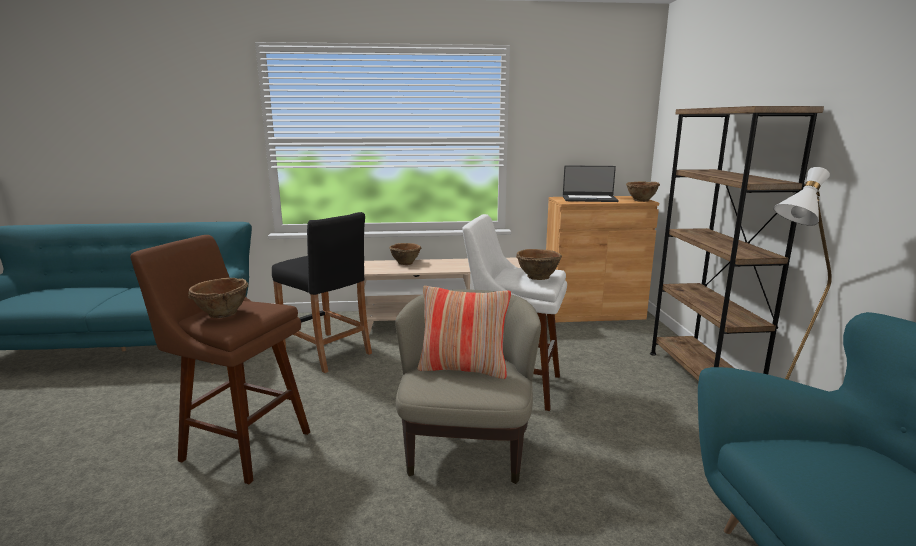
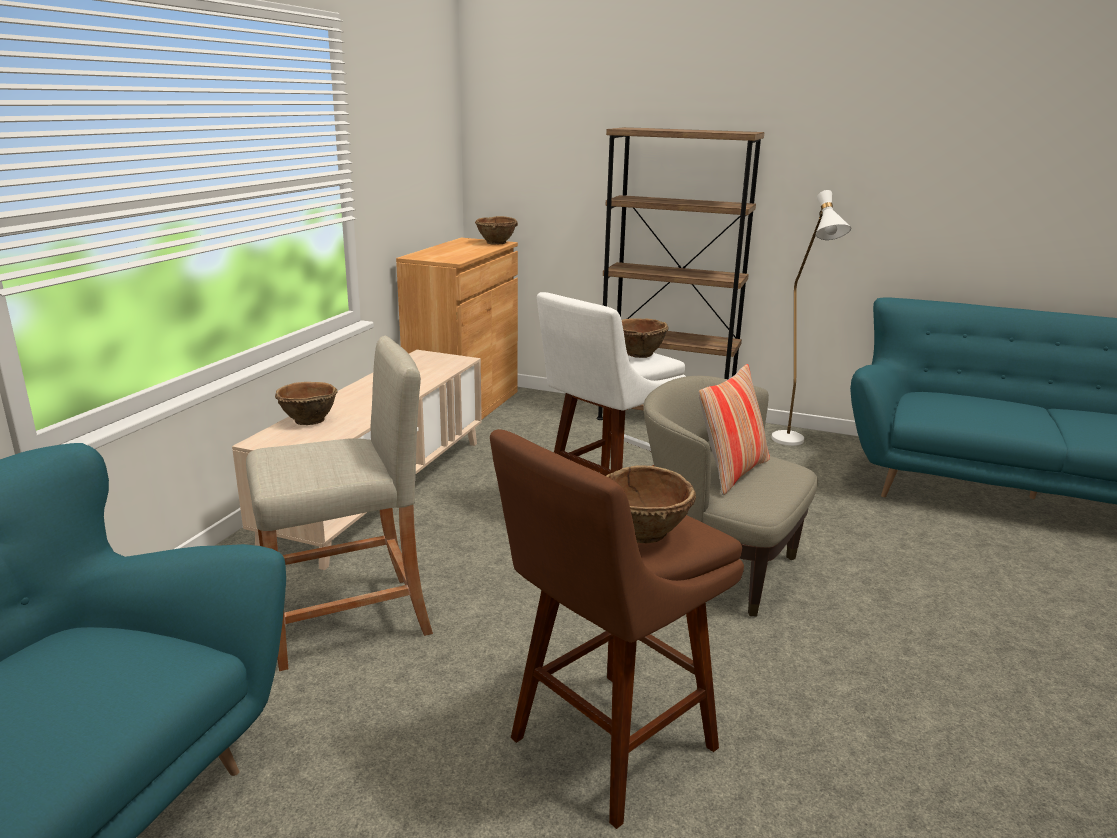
camera: 65 degrees left, 5 degrees up
(326, 352) = (348, 620): black stool -> beige stool
(589, 199) = (450, 251): laptop -> none

